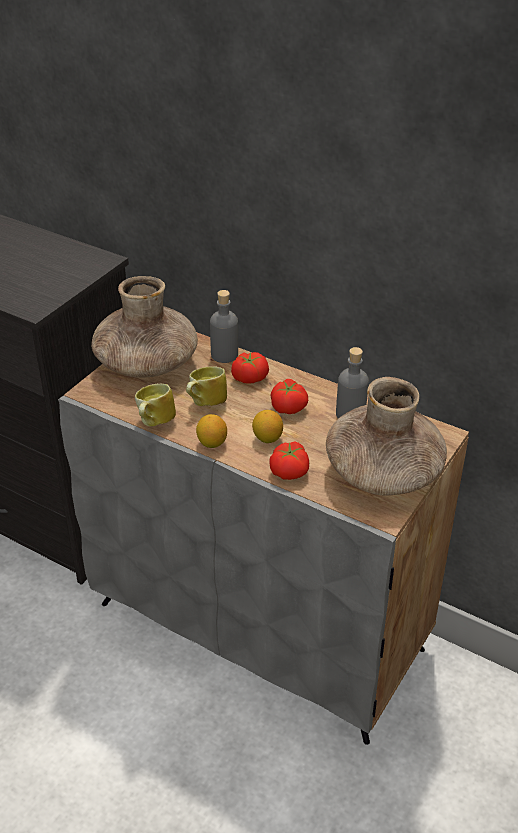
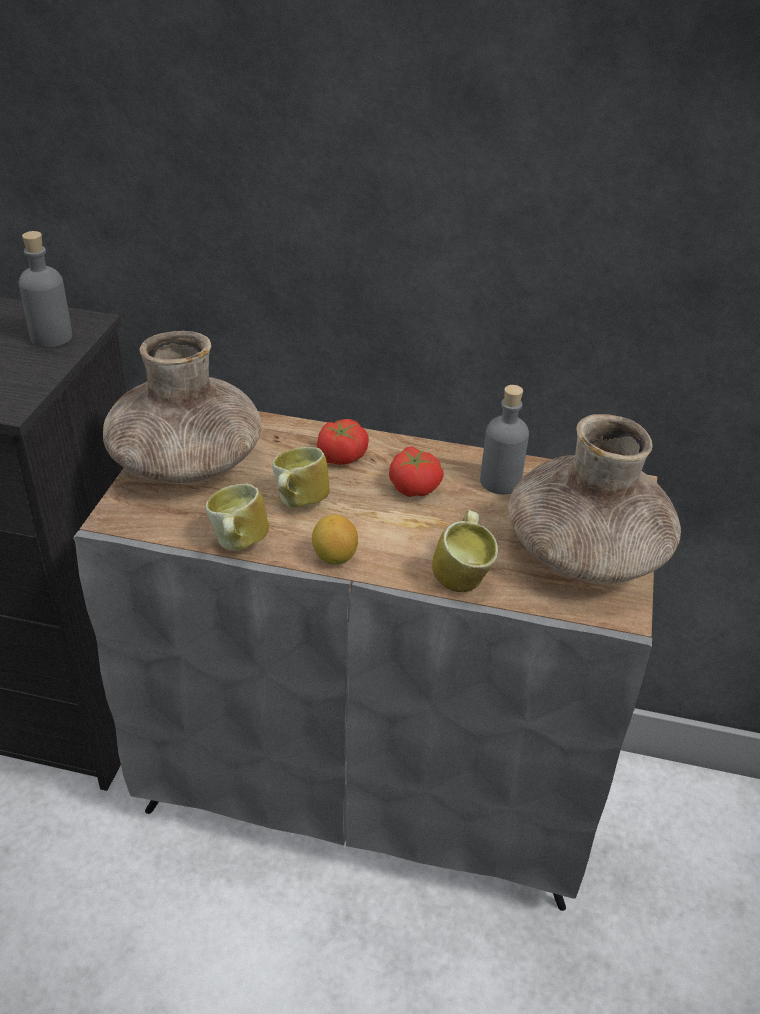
camera: 20 degrees left, 0 degrees up
(224, 355) = (291, 431): grey bottle -> grey bottle (51, 337)
(267, 438) = (408, 535): lemon -> none
(290, 471) = (463, 575): tomato -> mug

